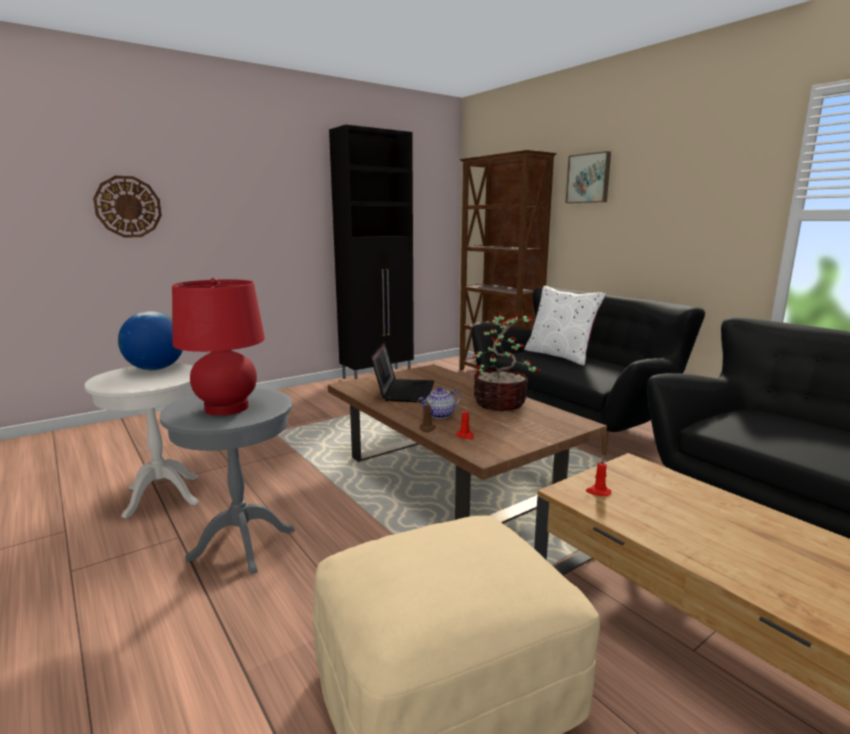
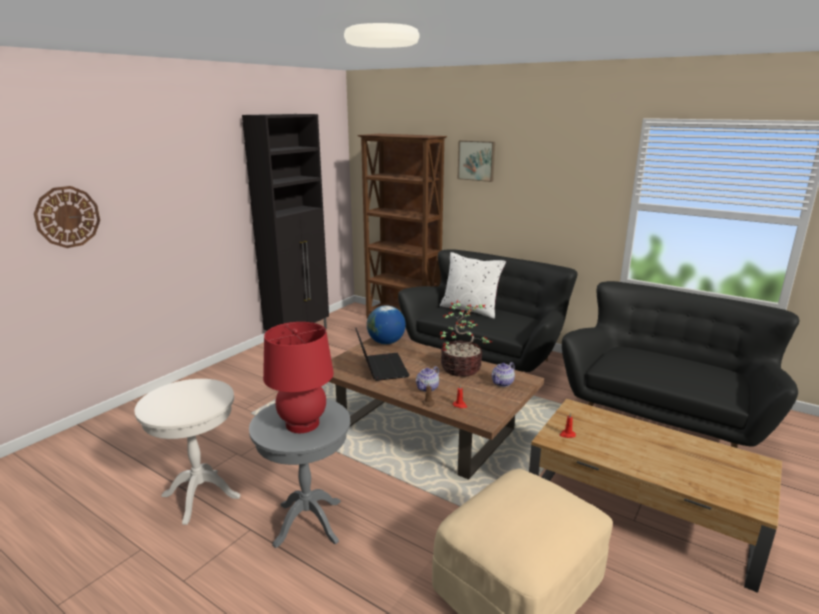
camera: 20 degrees left, 5 degrees up
(155, 369) = (183, 389): globe -> globe (386, 342)
(542, 423) = (503, 383): none -> teapot

